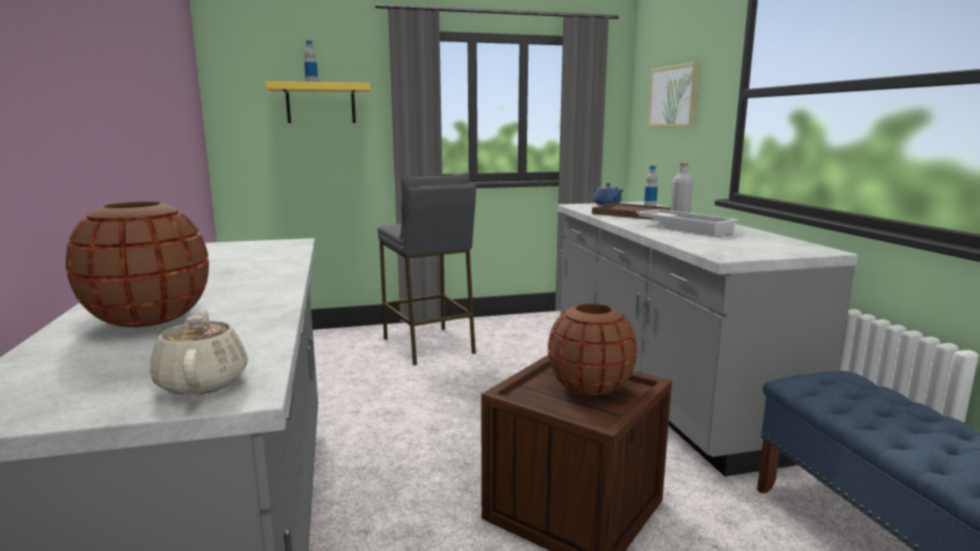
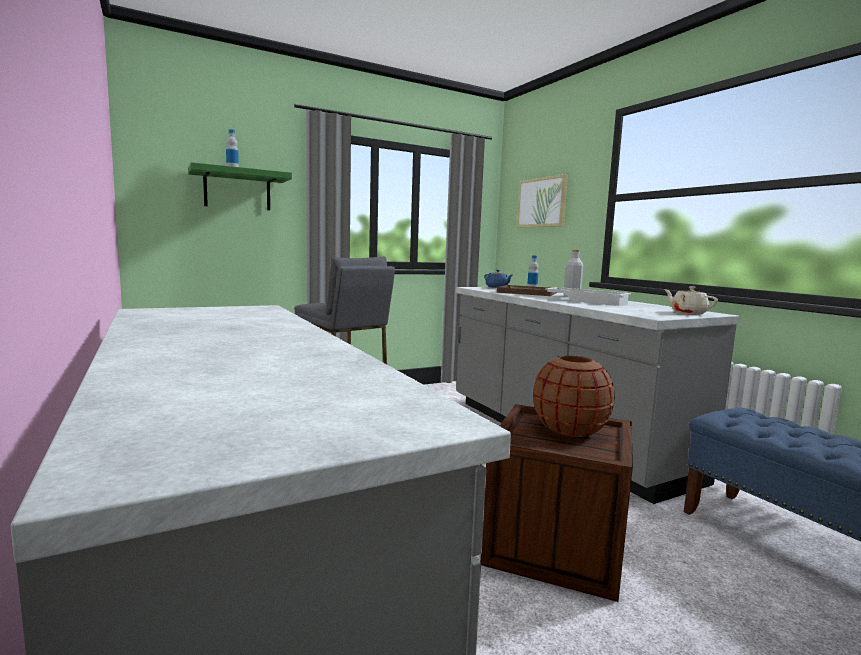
camera: 15 degrees left, 5 degrees down
(149, 318) = (212, 364): brown vase -> none
(203, 382) = (380, 414): beige teapot -> beige teapot (688, 313)
(321, 104) = (237, 190): yellow shelf -> green shelf

